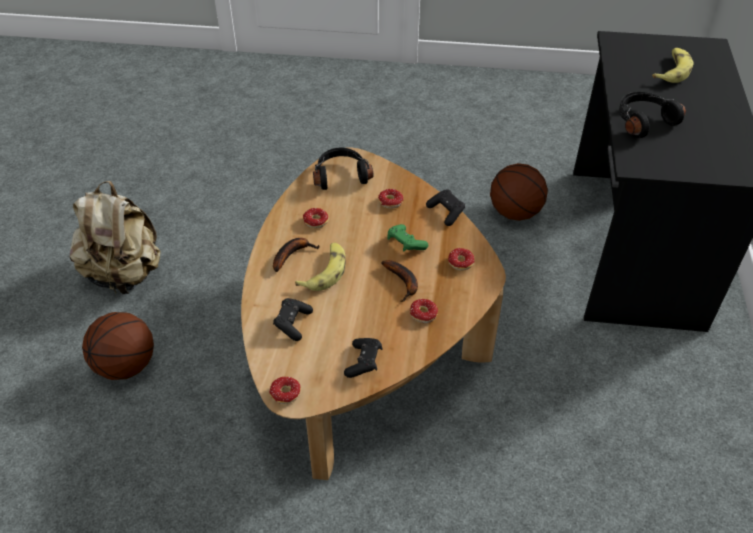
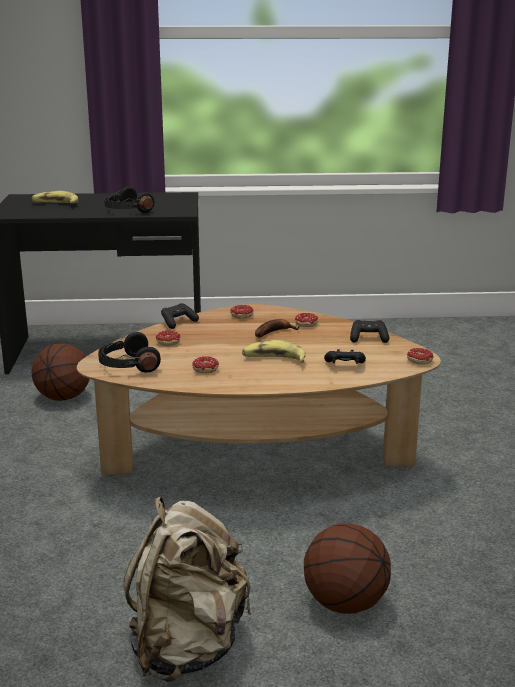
camera: 100 degrees left, 25 degrees down
(292, 254) = (257, 375): banana -> none
(405, 244) = (226, 334): green game controller -> none

